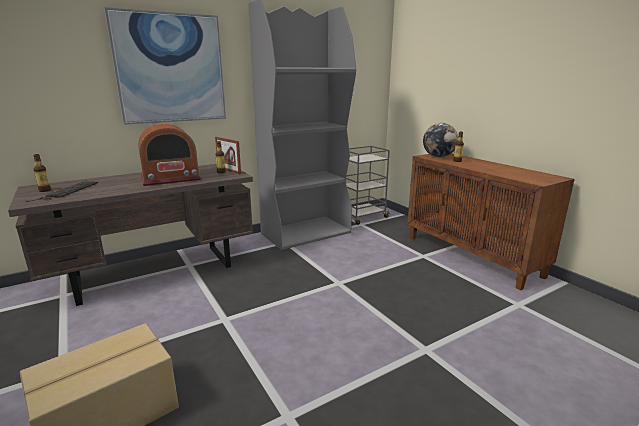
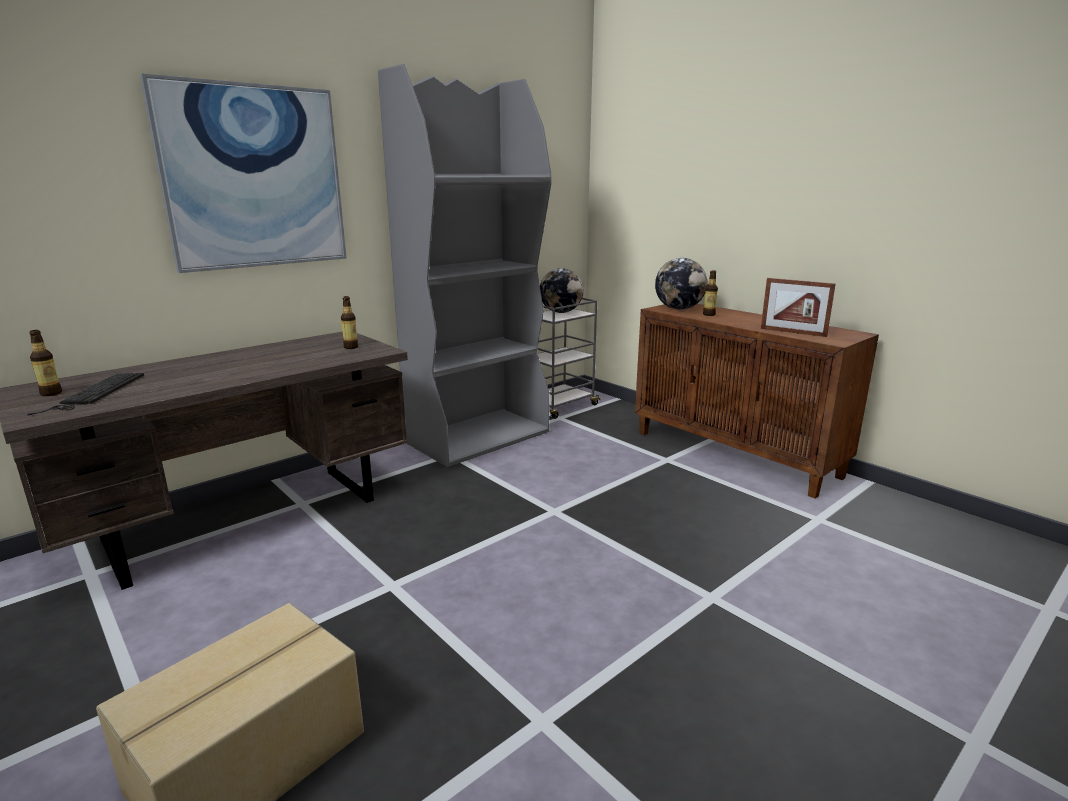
camera: 10 degrees left, 0 degrees up
(171, 178) = (270, 361): radio -> none
(229, 171) = (362, 344): picture frame -> picture frame (793, 332)
(366, 157) = (561, 312): none -> globe

